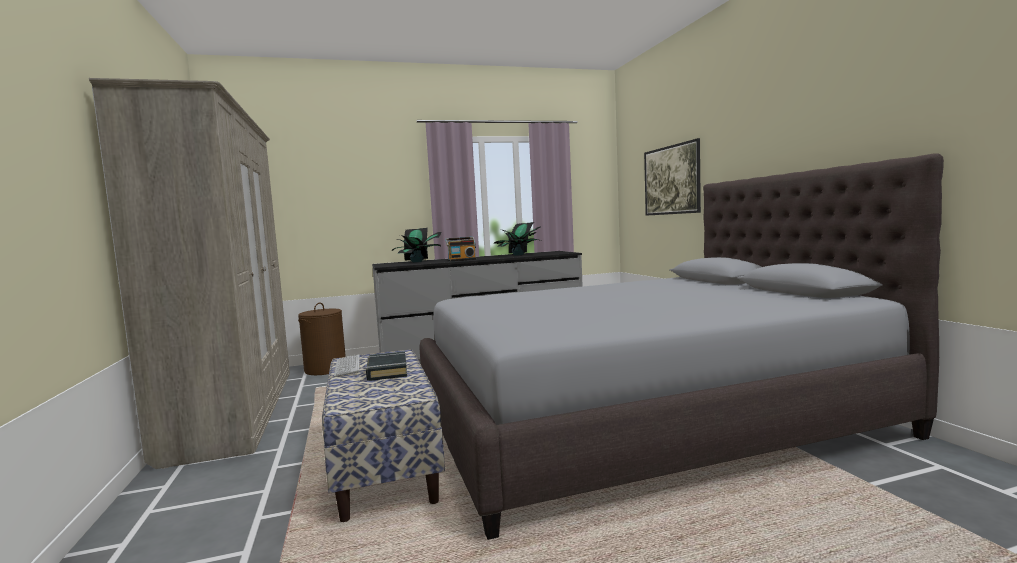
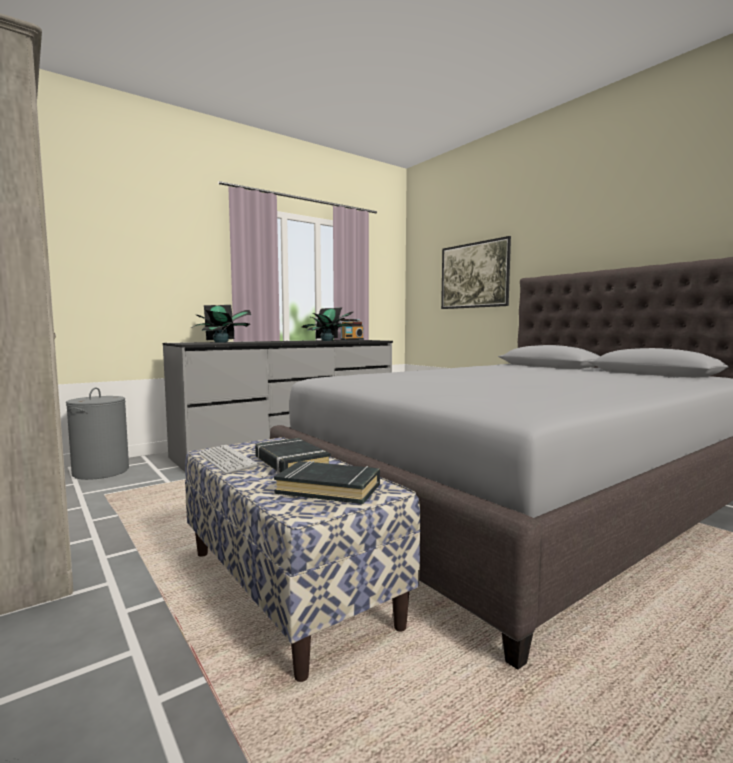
camera: 20 degrees left, 0 degrees up
(325, 369) = (101, 471): brown laundry basket -> grey laundry basket
(383, 392) = (329, 489): none -> black book
(461, 260) = (275, 342): radio -> radio (351, 339)

